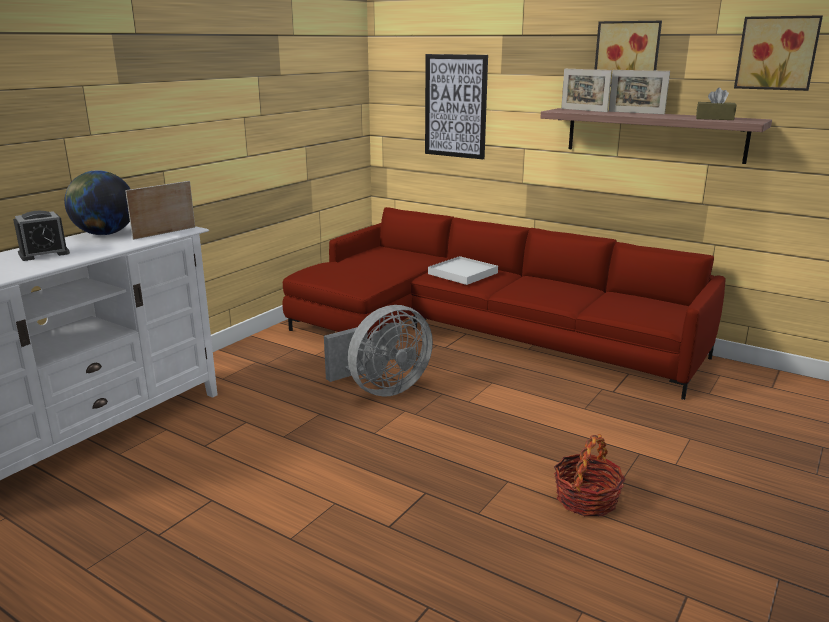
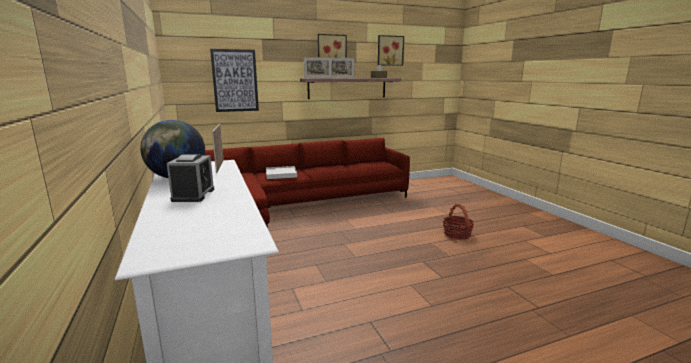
camera: 55 degrees left, 5 degrees down
(382, 389) = (314, 242): grey fan -> none

